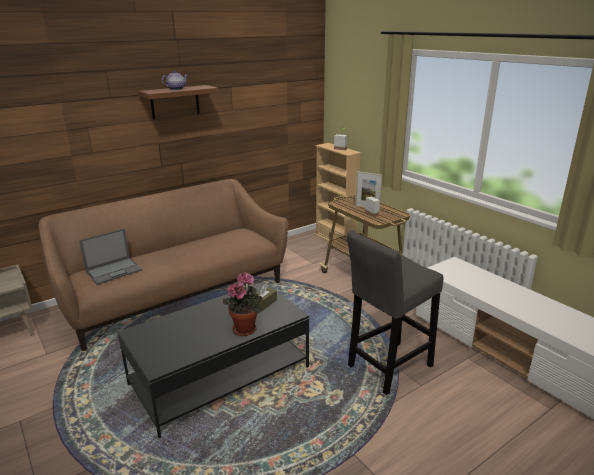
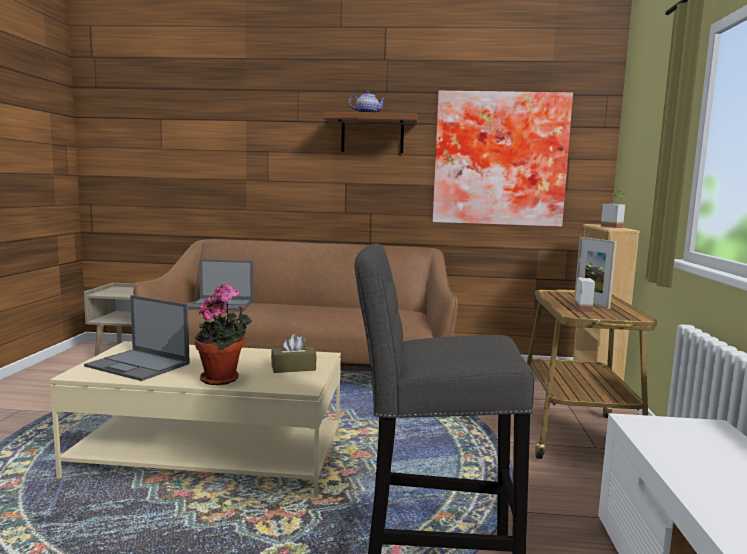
camera: 40 degrees right, 15 degrees down
(177, 343) = (139, 365): none -> laptop
(220, 376) = (211, 456): black coffee table -> beige coffee table
(262, 108) = (499, 159): none -> picture

